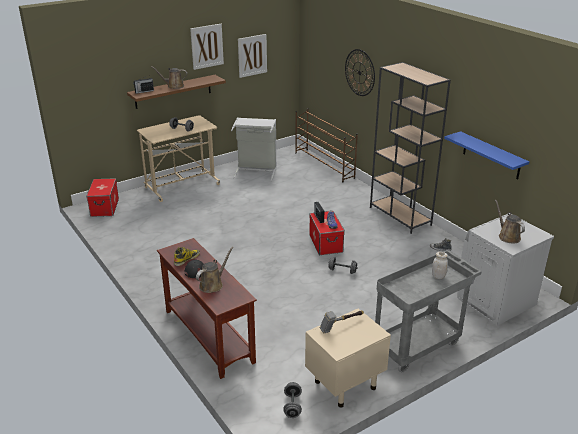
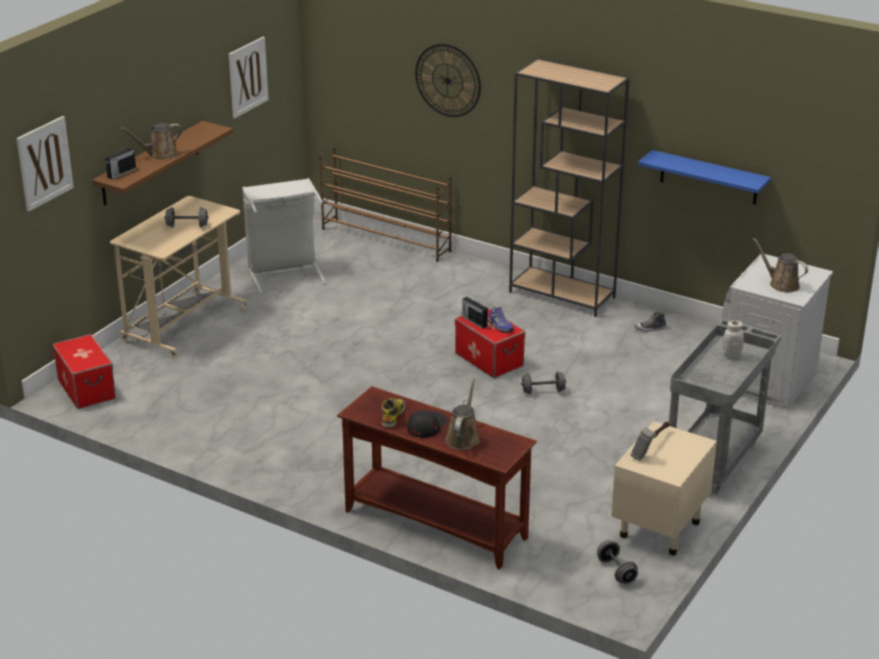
camera: 25 degrees left, 0 degrees up
(207, 46) = (190, 76): picture -> picture (44, 163)

